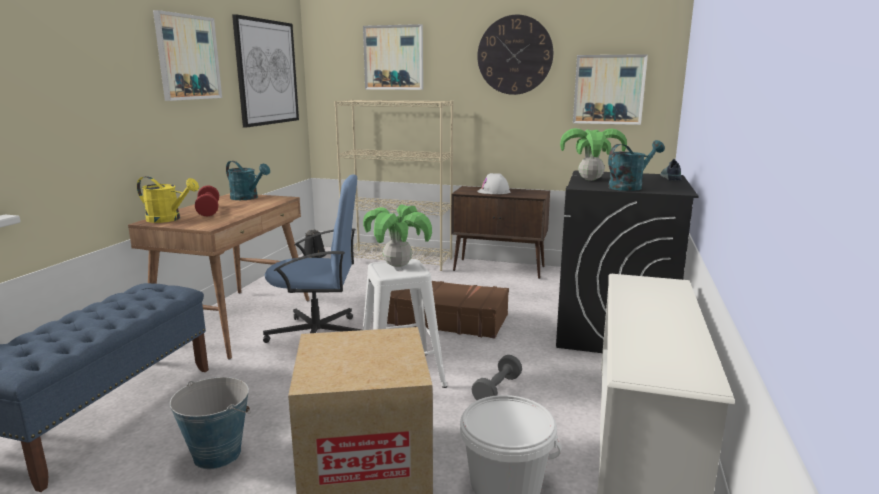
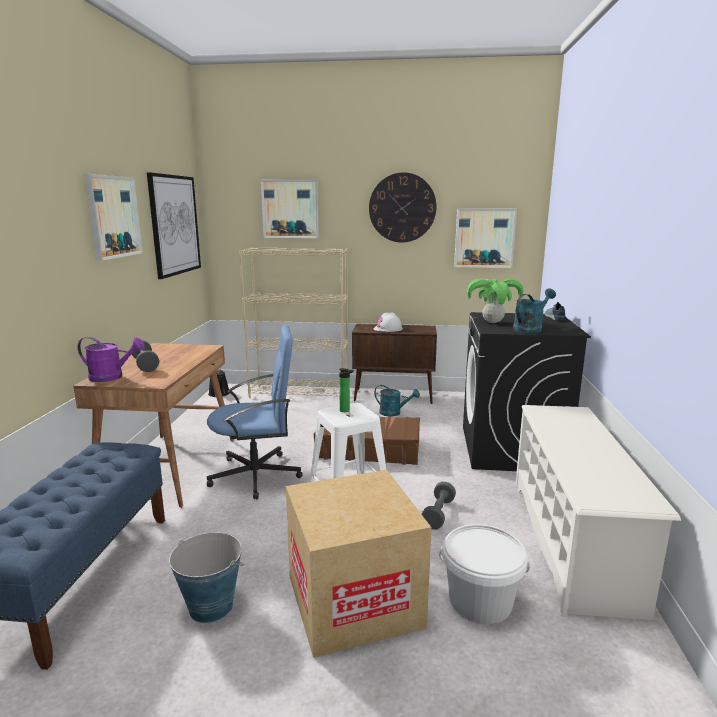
camera: 10 degrees left, 0 degrees up
(169, 219) = (112, 377): yellow watering can -> purple watering can
(208, 210) = (145, 365): red dumbbell -> grey dumbbell
(248, 198) = (174, 348): turquoise watering can -> turquoise watering can (394, 413)
(398, 265) = (346, 410): potted plant -> bottle

